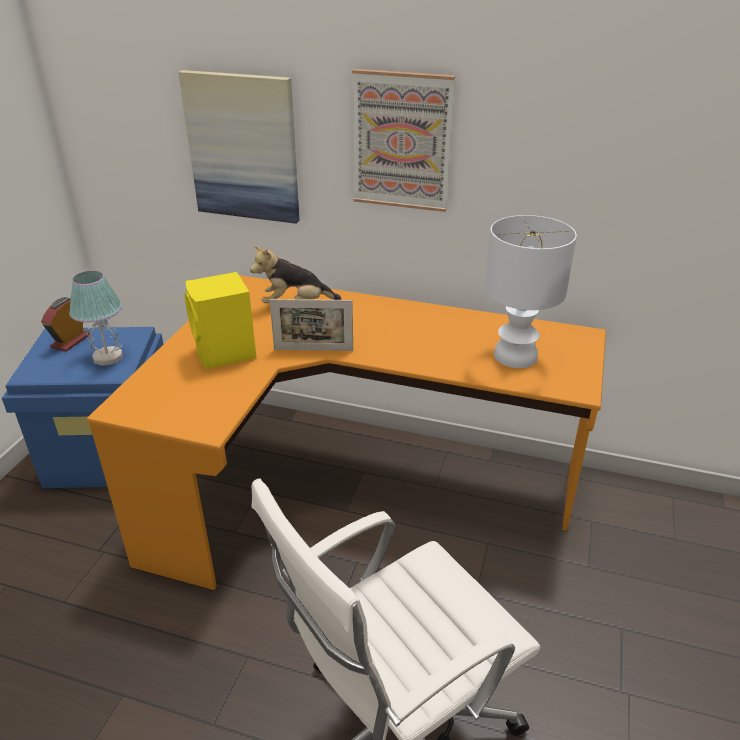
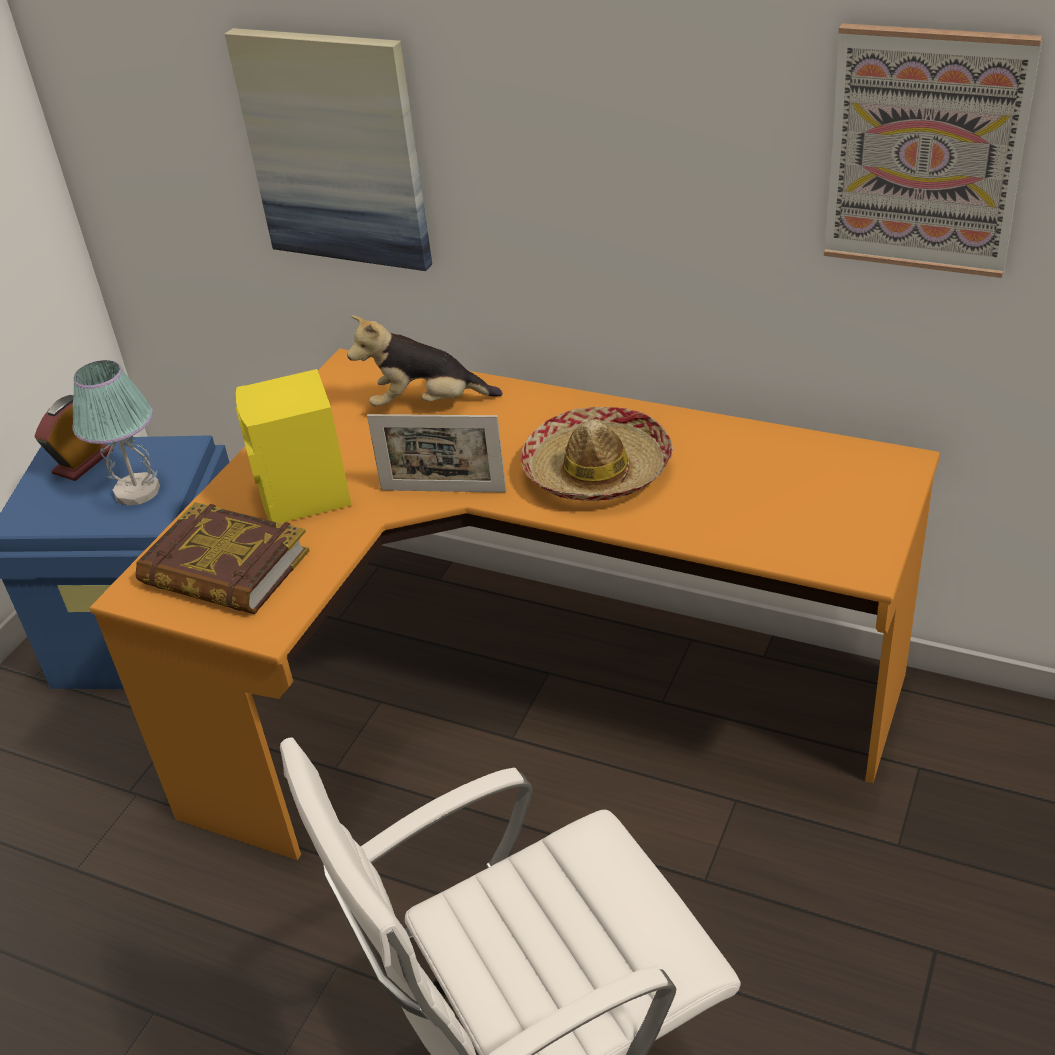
camera: 10 degrees right, 5 degrees up
(177, 395) = (225, 570): none -> book
(402, 141) = (584, 142): picture -> picture (925, 151)
(407, 339) = (597, 470): none -> hat
(516, 357) = (772, 504): white table lamp -> none

